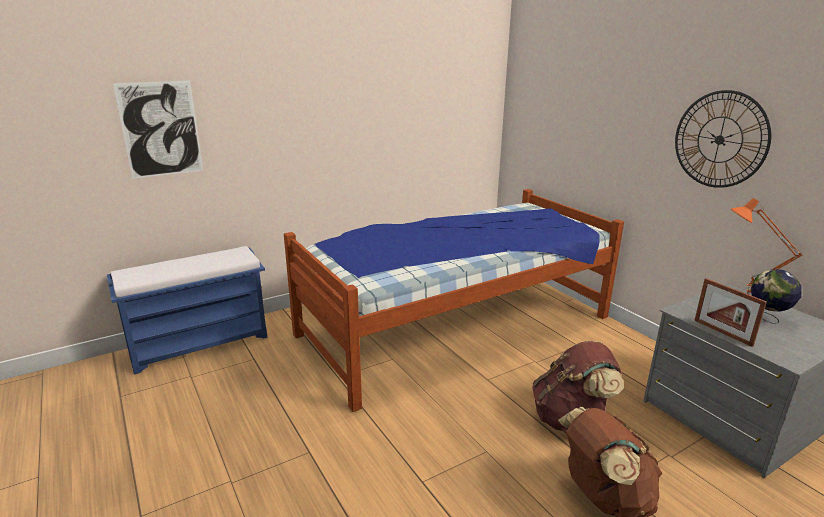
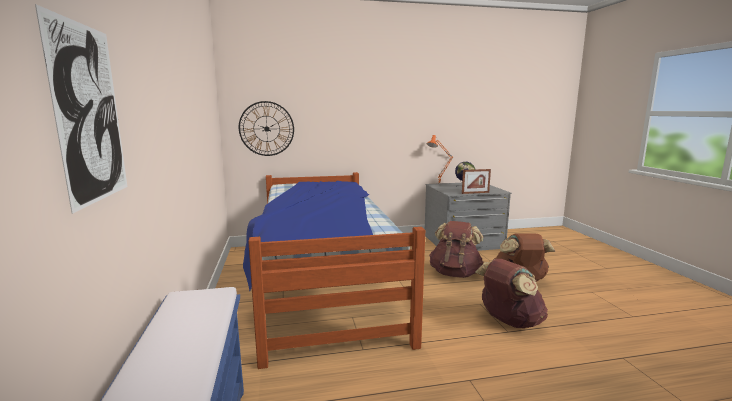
camera: 70 degrees left, 10 degrees down
(450, 483) = (509, 321): none -> brown backpack
(719, 139) = (404, 110): wall clock -> wall clock (266, 128)

